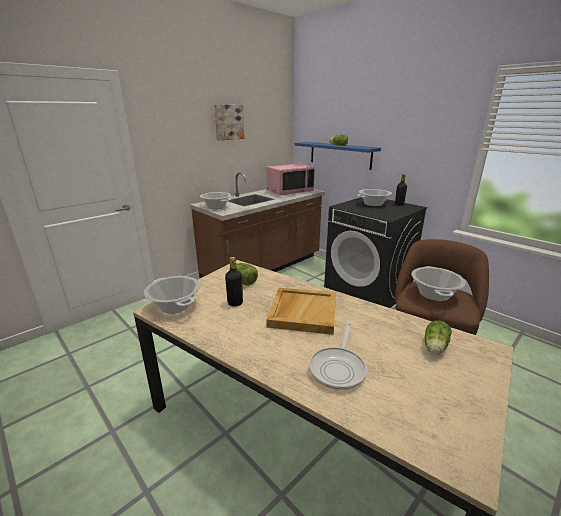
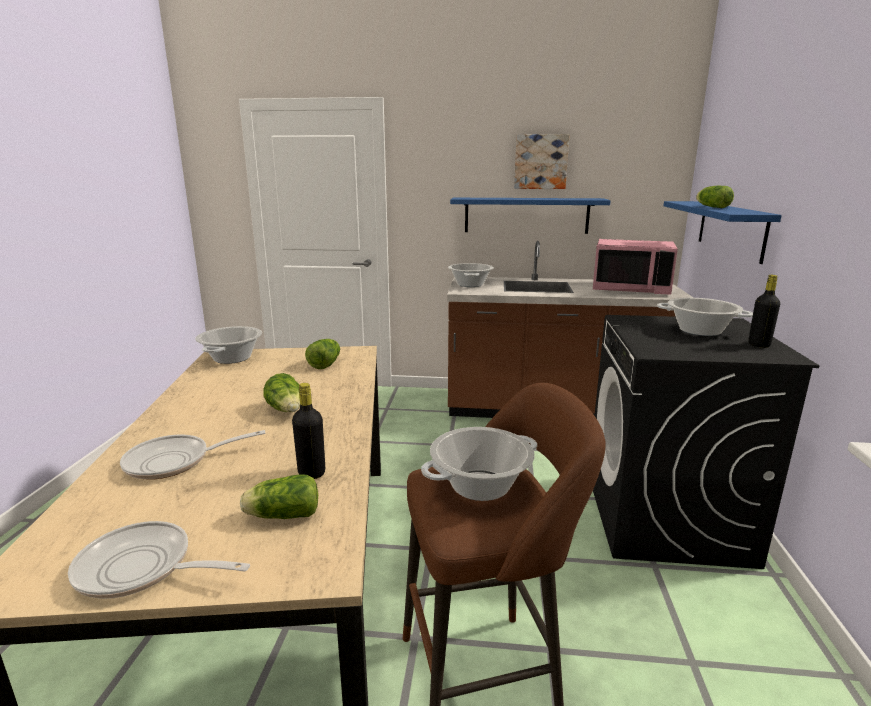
camera: 50 degrees right, 5 degrees down
(225, 157) = (526, 215): none -> blue shelf
(235, 303) = (267, 376): black bottle -> black bottle (311, 473)
(302, 312) = (287, 410): beige tray -> lettuce
(468, 405) = (142, 569): none -> frying pan

